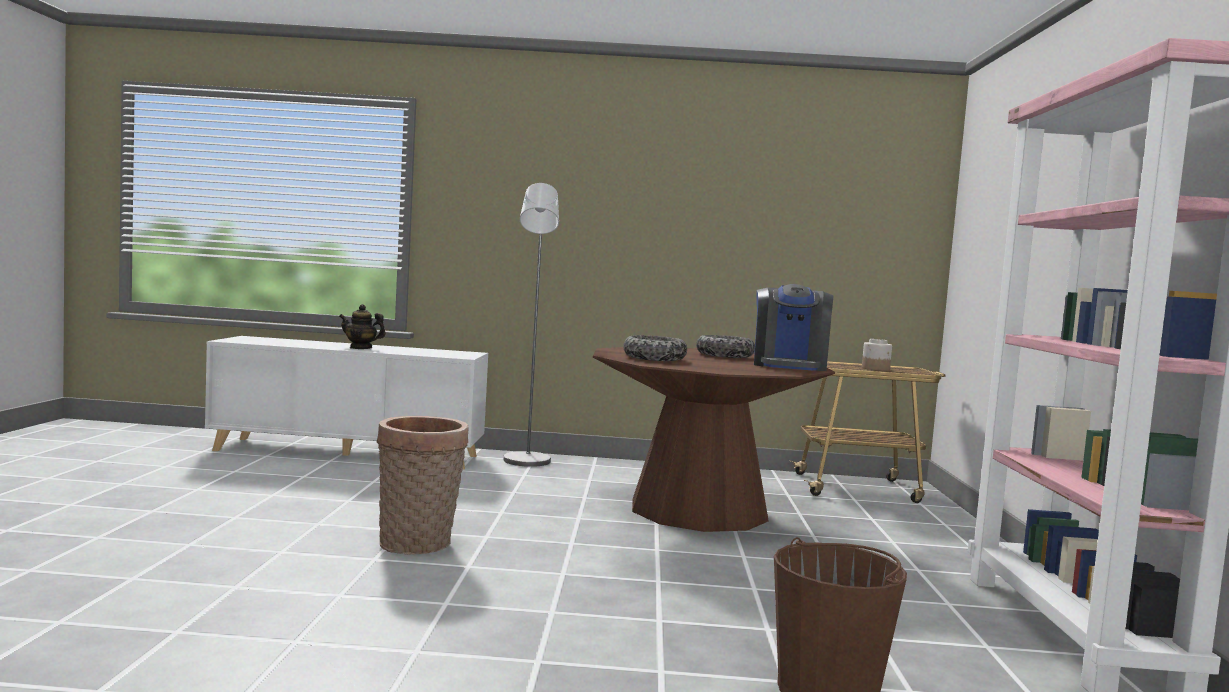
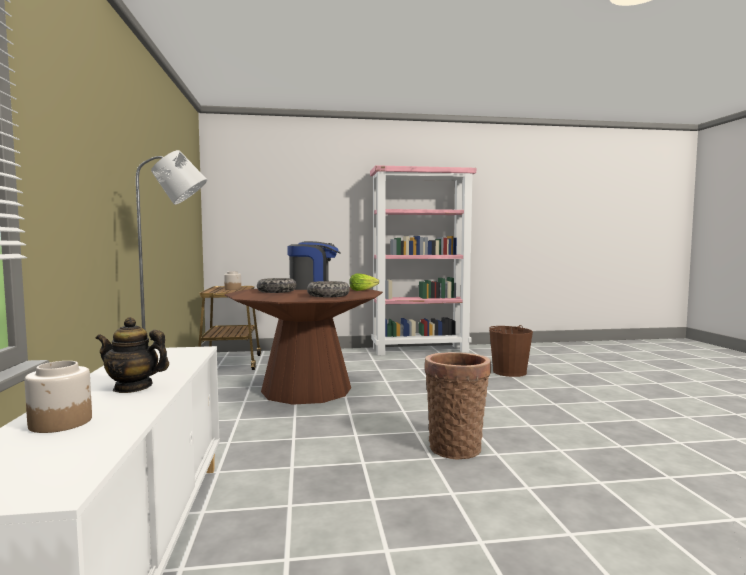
camera: 100 degrees left, 0 degrees up
(310, 343) = (61, 422): none -> jar
(361, 348) = (133, 387): teapot -> teapot turned 105 degrees clockwise
(741, 371) = (362, 290): none -> lettuce

